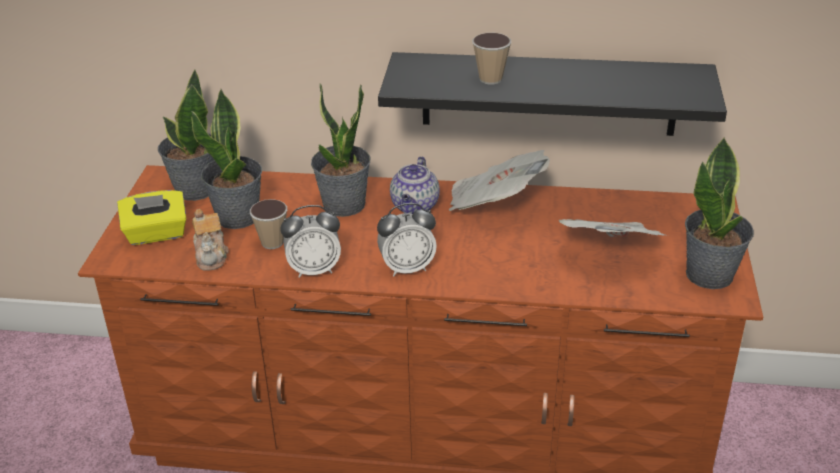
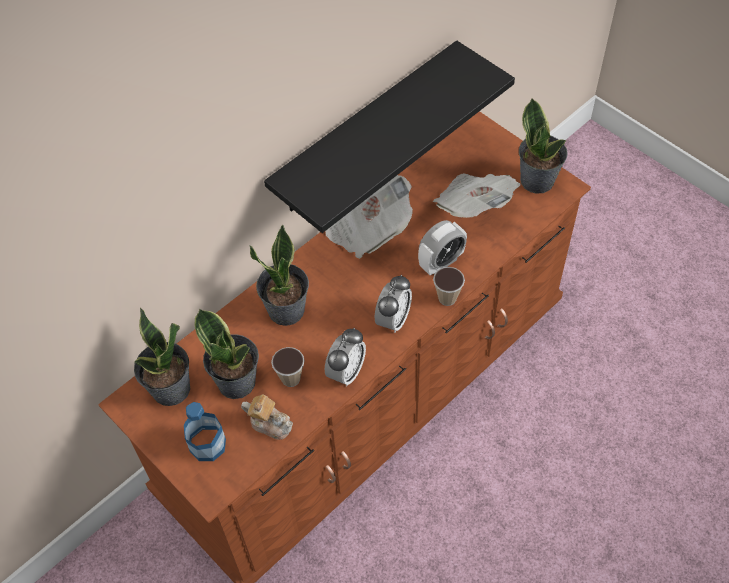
camera: 50 degrees left, 20 degrees up
(156, 234) = (208, 445): yellow tissue box -> bottle
(415, 207) = (330, 272): teapot -> none
(490, 79) = (362, 155): cup -> cup (447, 298)
(514, 263) = (441, 262): none -> alarm clock

